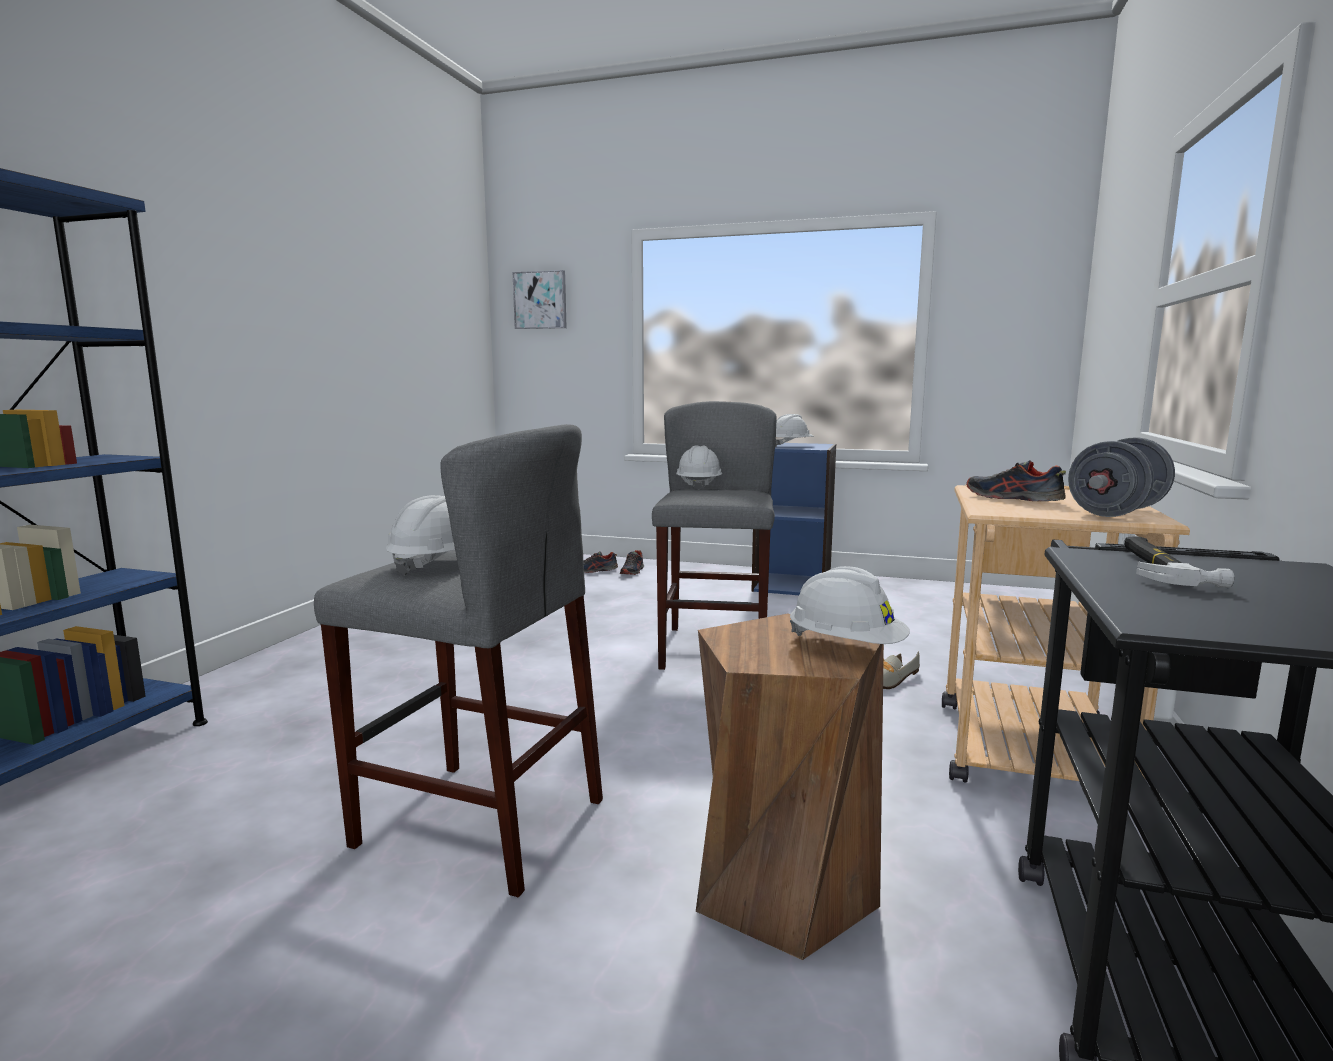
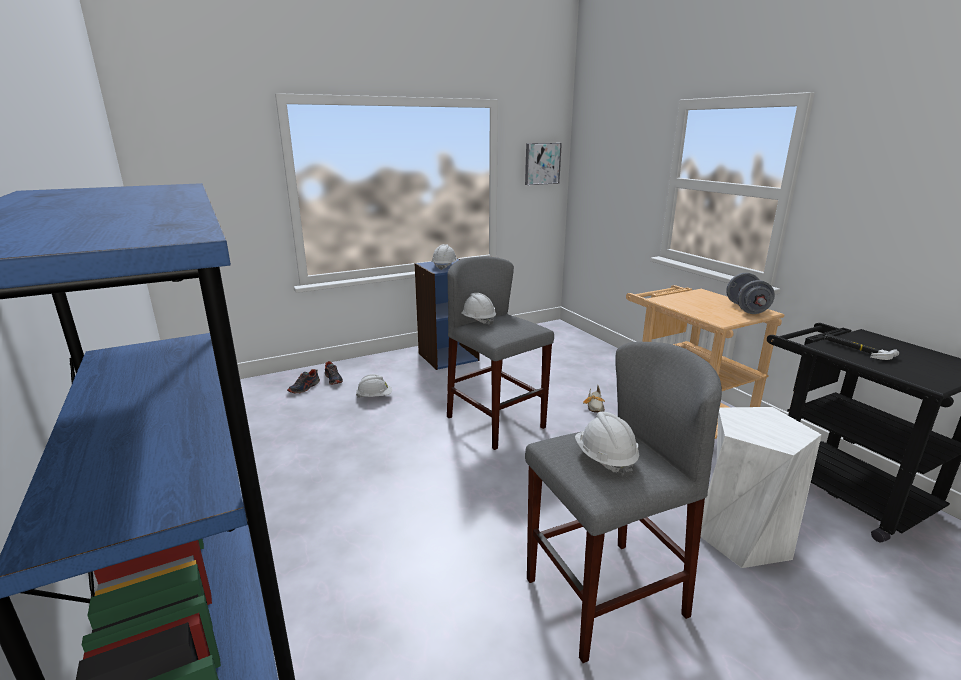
camera: 45 degrees left, 10 degrees up
(540, 300) = (184, 156): picture -> picture (542, 163)
(782, 888) = (741, 536): brown stool -> white stool
(846, 647) = (780, 418): white hard hat -> white hard hat (375, 397)
(1012, 499) = (696, 307): shoe -> none

